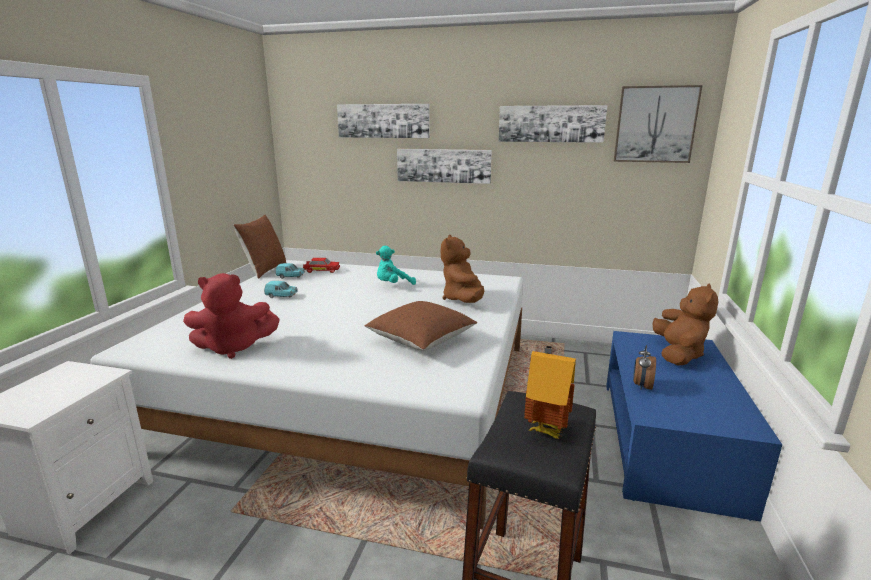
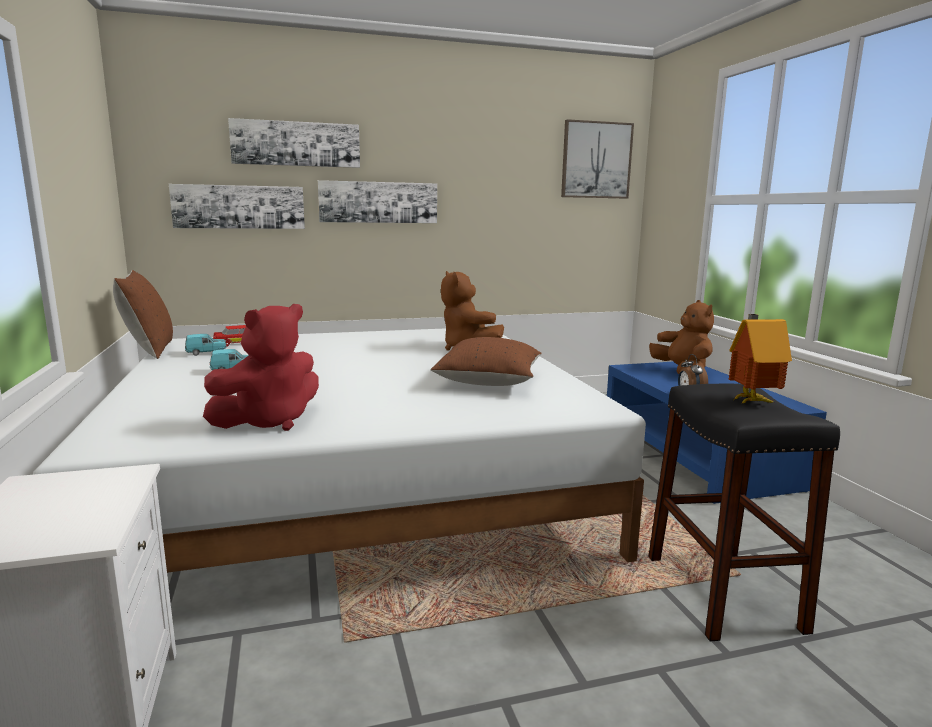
camera: 30 degrees left, 5 degrees down
(393, 285) = (364, 346): turquoise plush toy -> none
(551, 124) = (499, 155): picture -> picture (239, 207)

